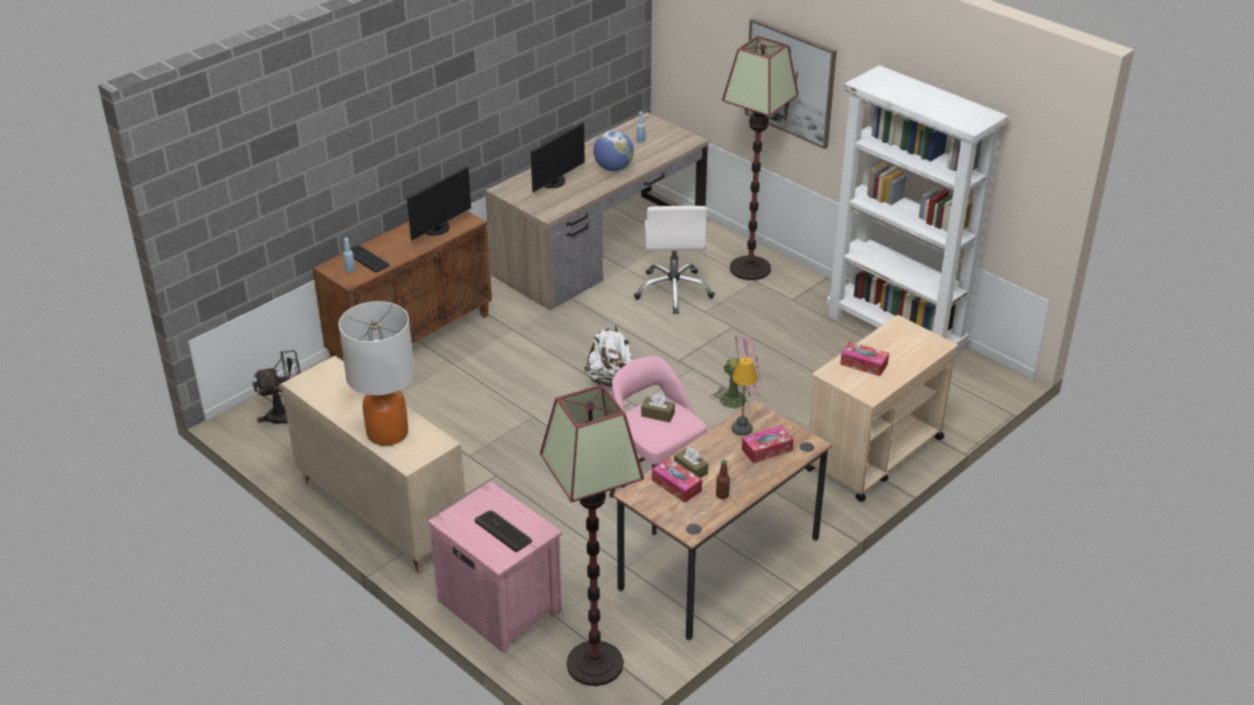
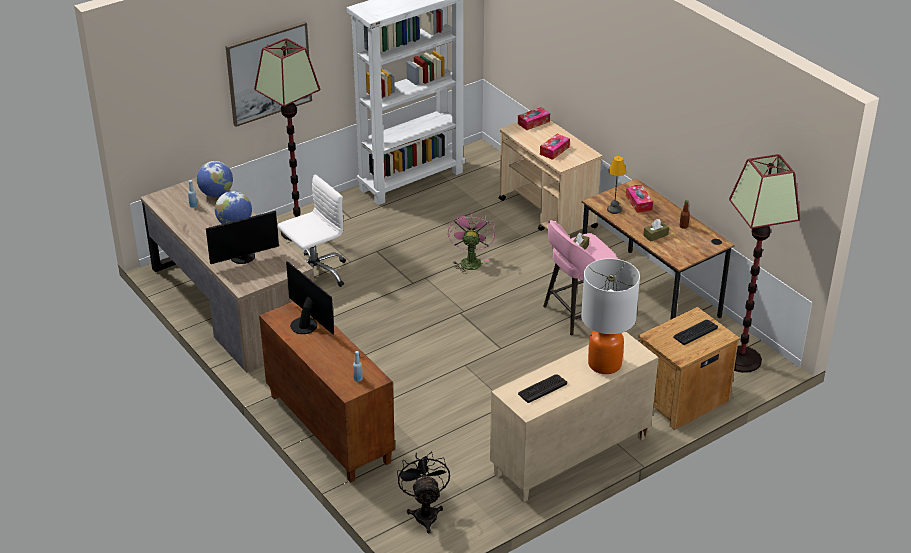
camera: 80 degrees left, 0 degrees up
(367, 259) = (342, 368): keyboard -> keyboard (542, 388)
(499, 604) = (680, 399): pink nightstand -> brown nightstand
(554, 182) = (243, 258): monitor -> monitor turned 105 degrees clockwise
(610, 381) = (429, 320): white backpack -> none
(667, 149) = (216, 194): none -> globe
(674, 291) = (314, 273): white office chair -> white office chair turned 45 degrees counterclockwise
(676, 485) = (672, 243): tissue box -> tissue box (533, 122)

